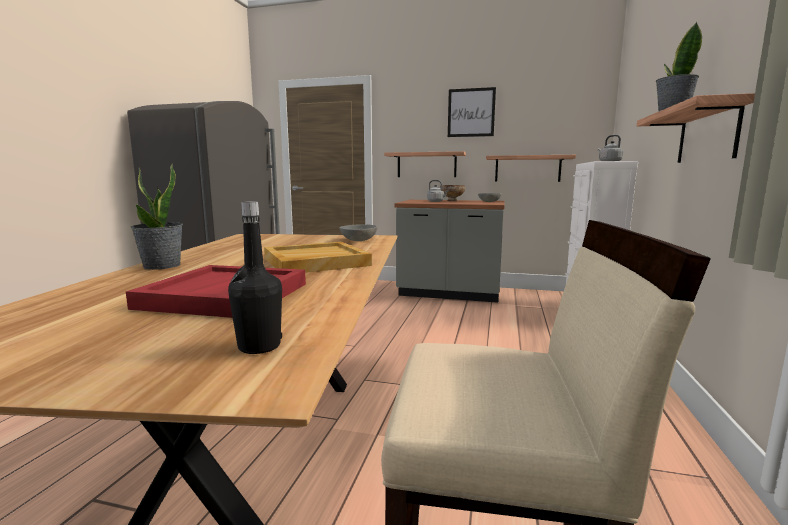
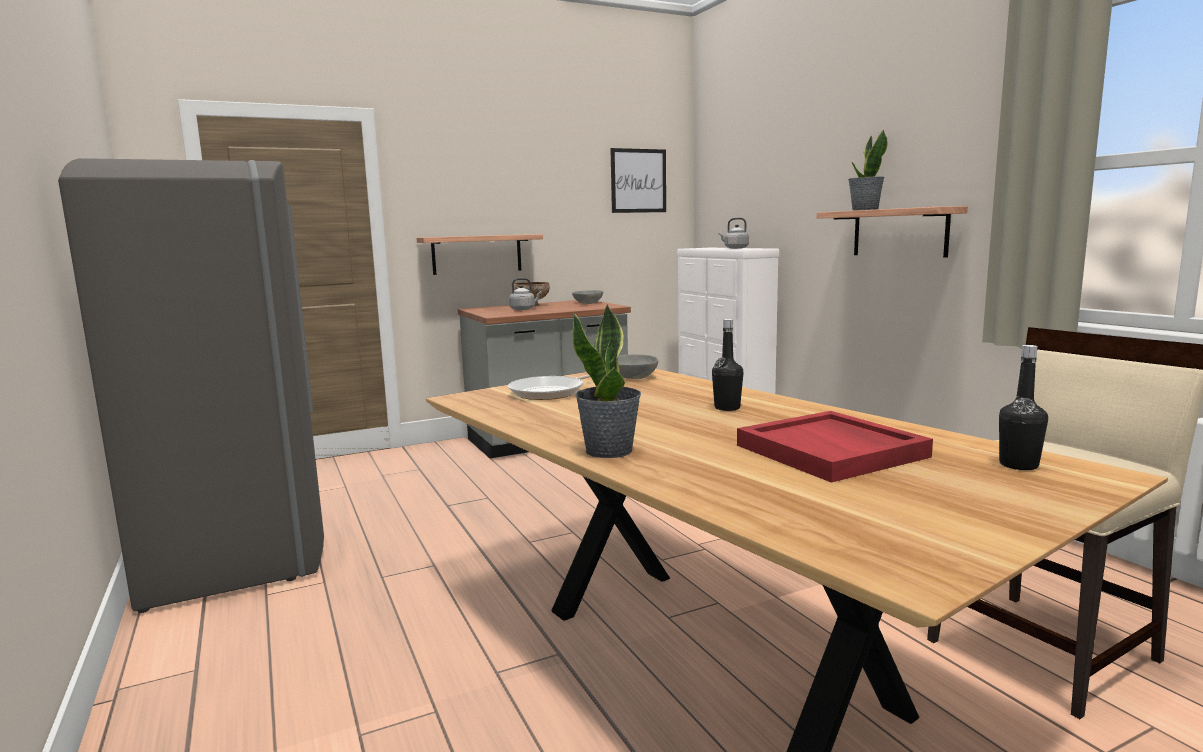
camera: 40 degrees left, 0 degrees up
(287, 239) = (550, 392): none -> frying pan
(315, 262) = (727, 408): beige tray -> black bottle
(471, 112) = (534, 178): picture -> picture (638, 181)
(527, 169) = (610, 254): shelf -> none

